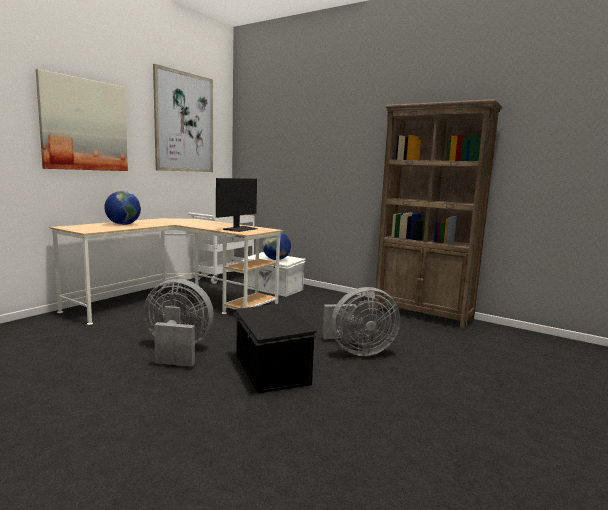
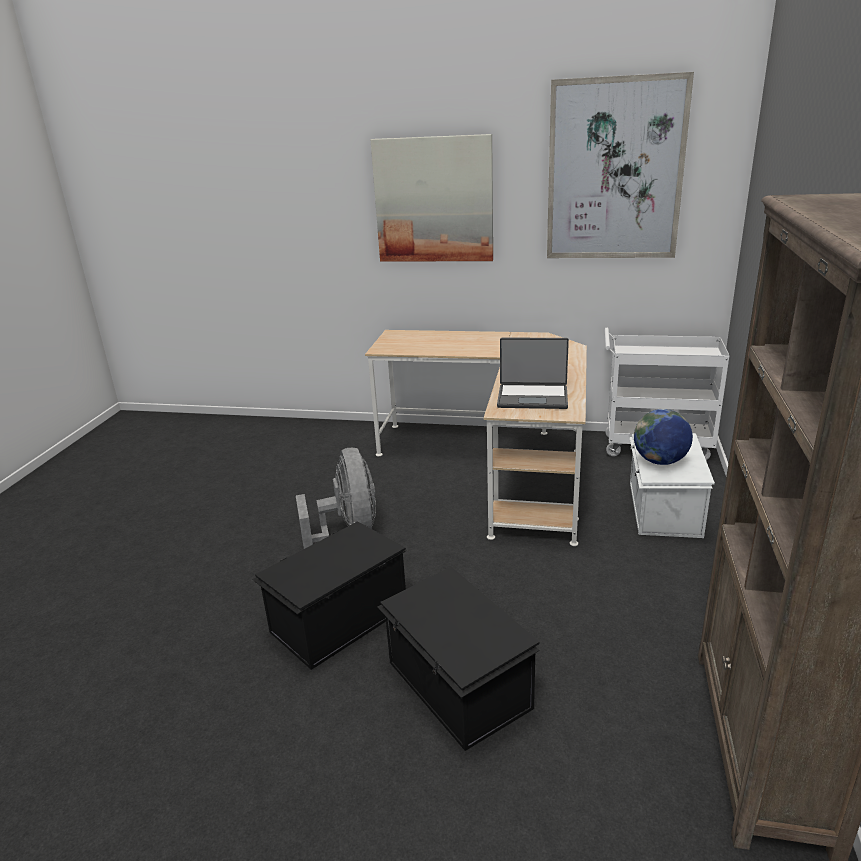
camera: 70 degrees right, 15 degrees up
(123, 224) = (453, 341): globe -> none
(240, 229) = (532, 397): monitor -> laptop
(358, 351) = (457, 686): grey fan -> black storage box

